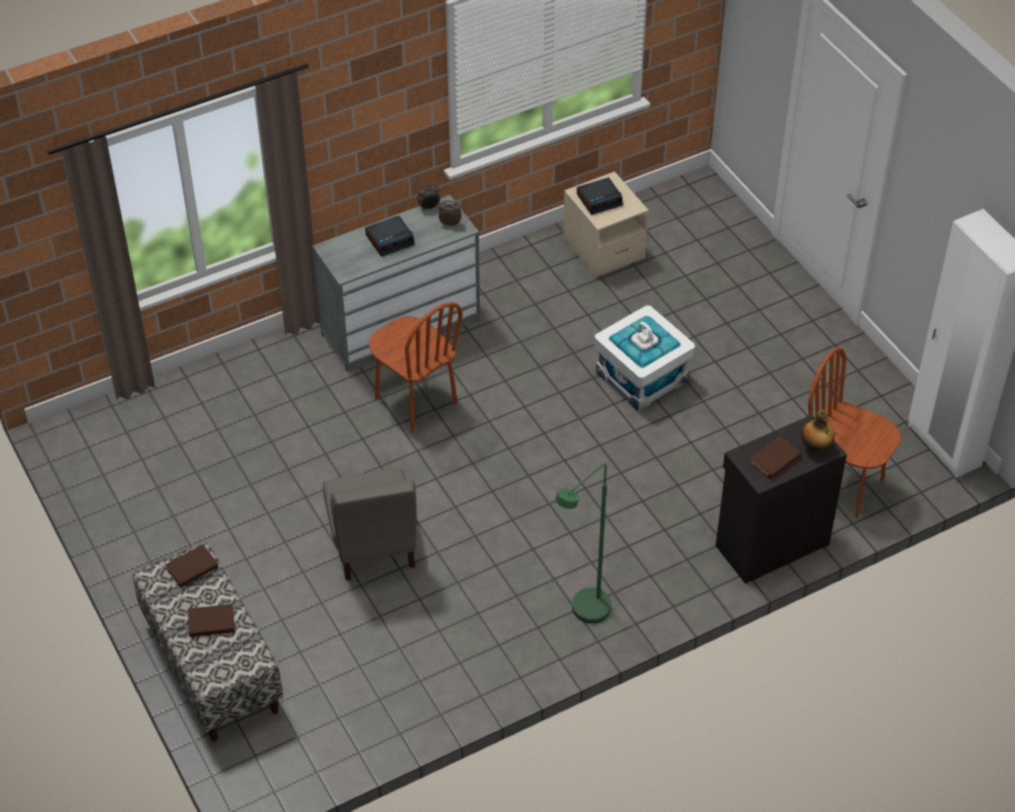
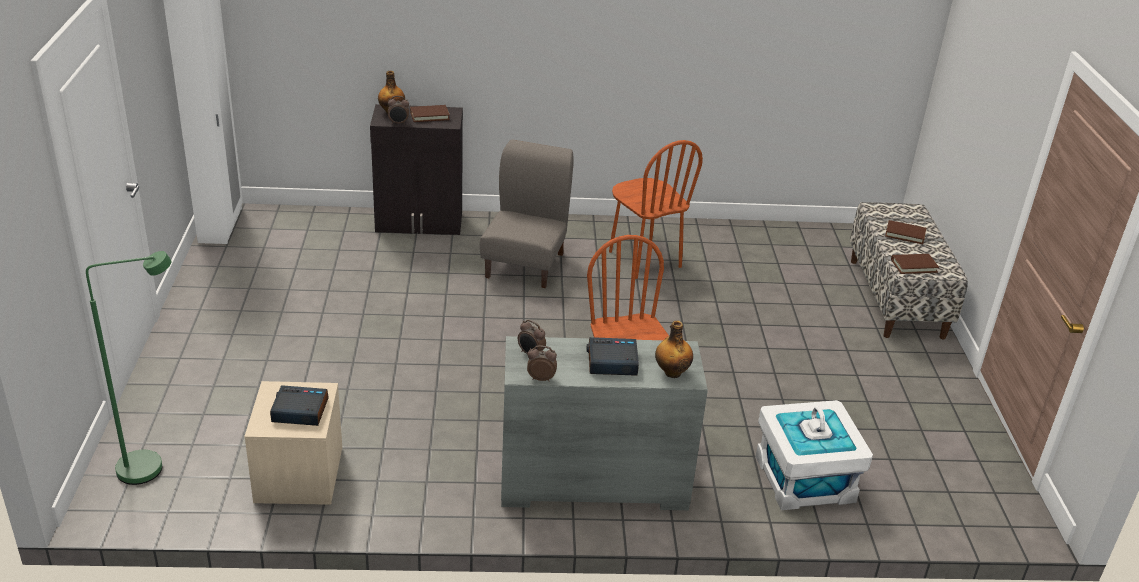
camera: 155 degrees left, 15 degrees down
(343, 248) = (672, 372): none -> bottle
(373, 544) = (729, 322): grey chair -> grey chair (525, 265)
(584, 614) = (591, 235): green floor lamp -> green floor lamp (153, 467)
(642, 377) = (394, 348): white storage box -> white storage box (804, 479)
(790, 431) = (398, 123): none -> alarm clock
(842, 485) = (326, 231): brown chair -> brown chair (644, 259)

